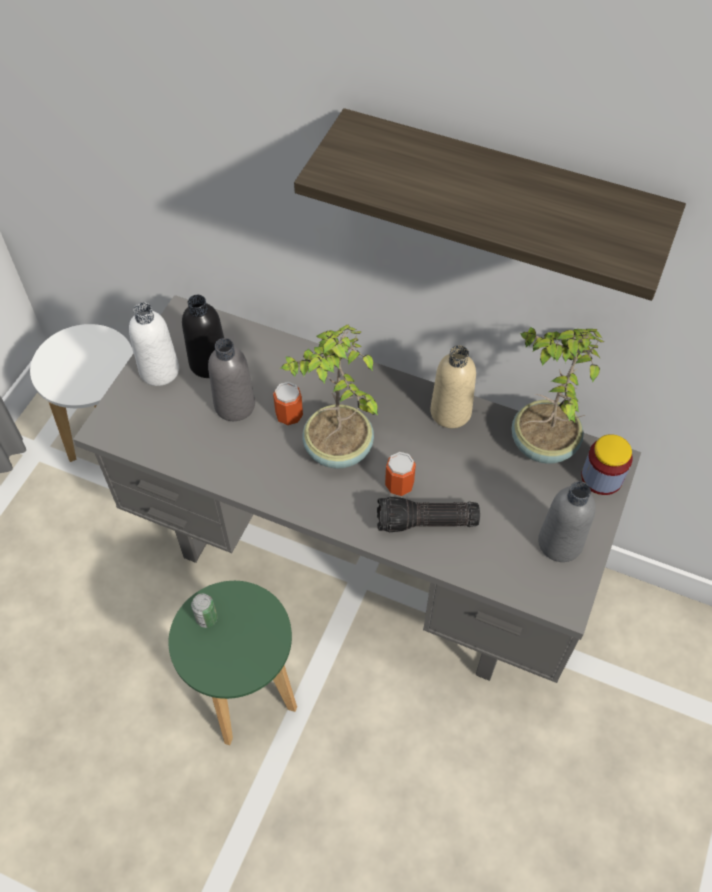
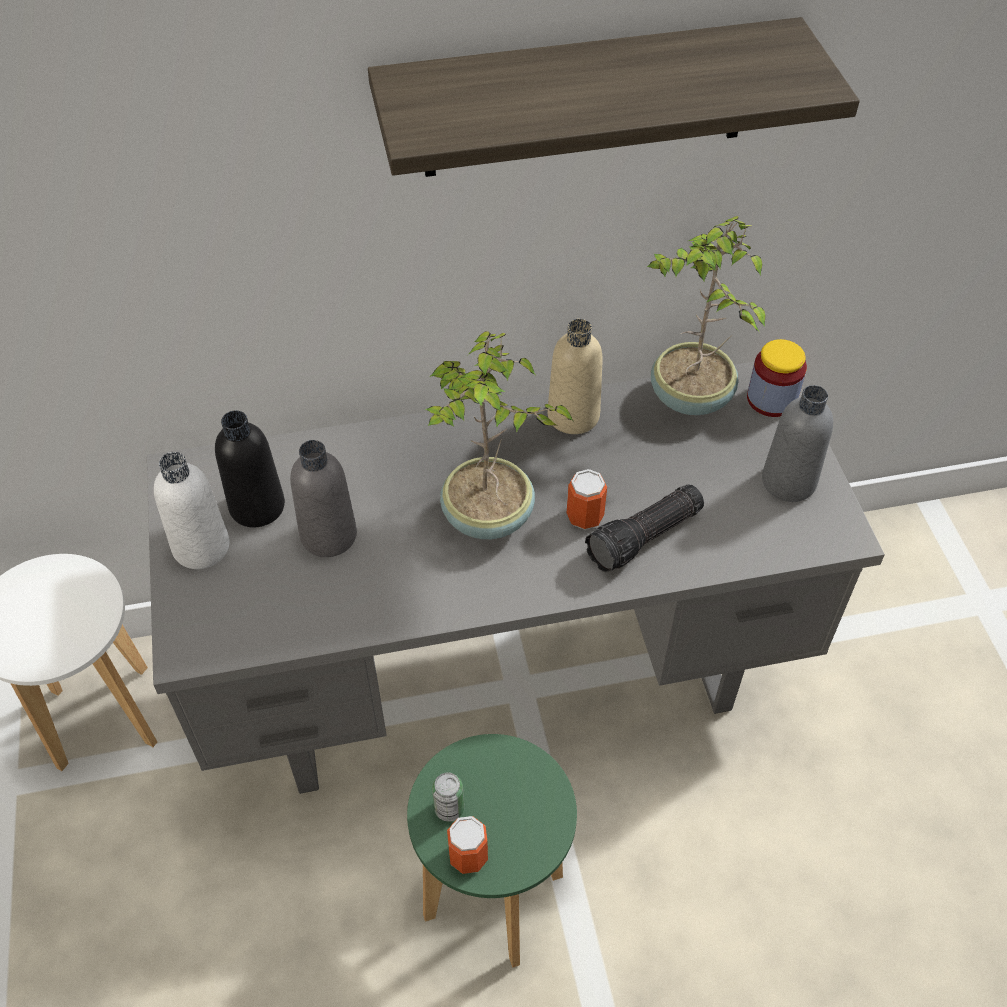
camera: 35 degrees left, 5 degrees down
(289, 415) = (402, 512): can -> can (468, 856)

